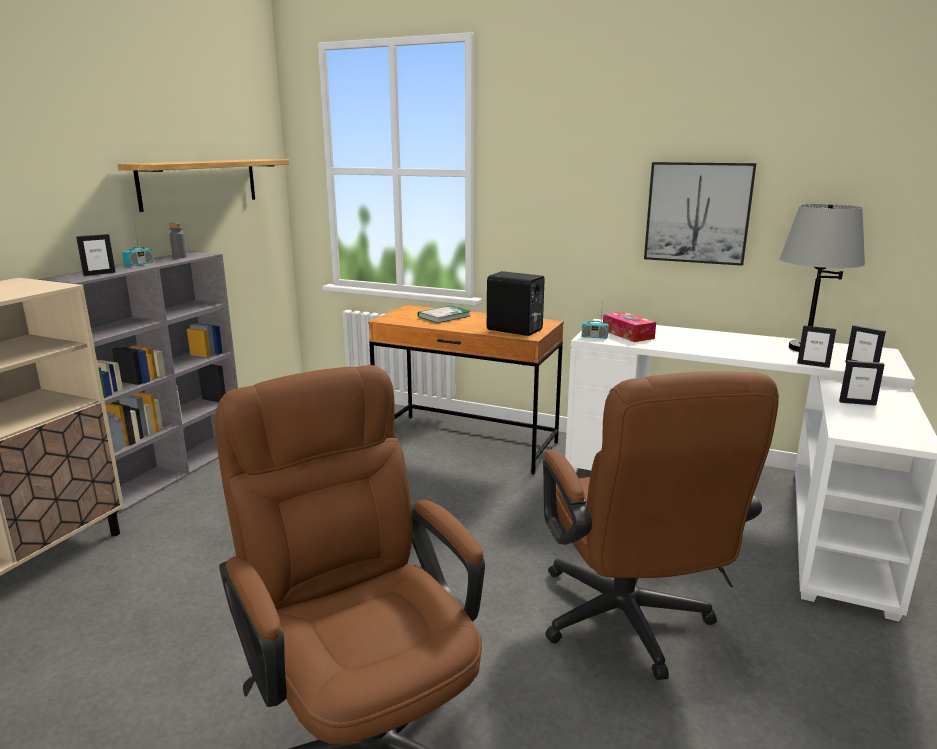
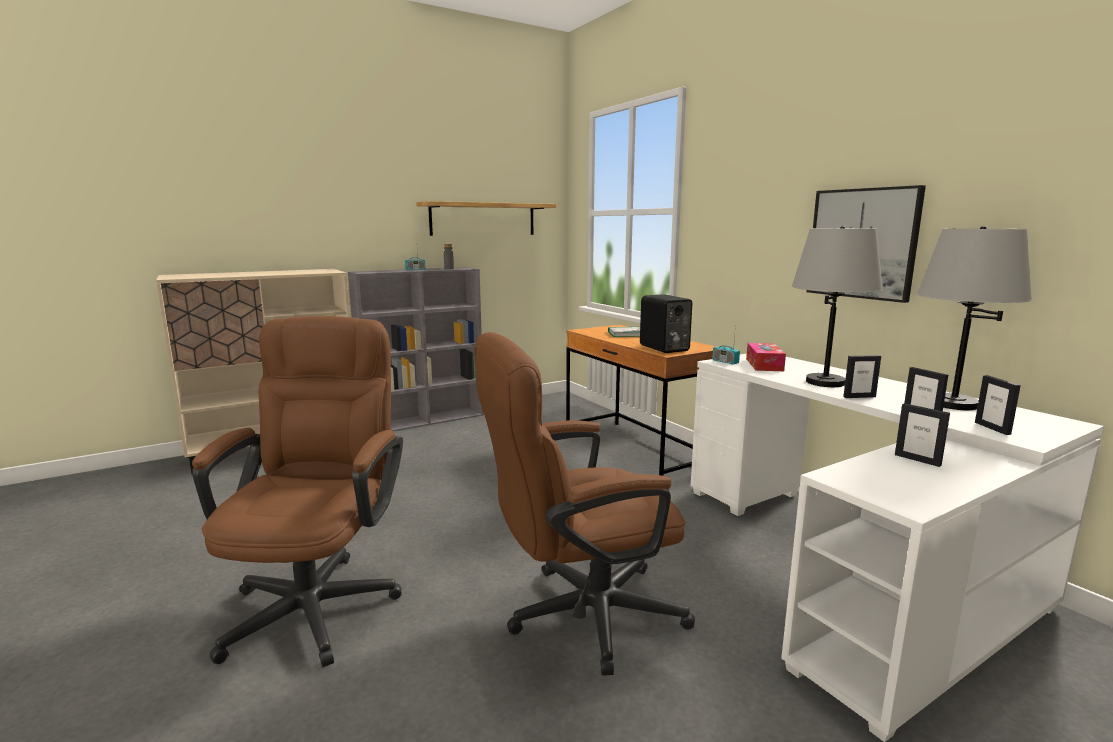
camera: 35 degrees right, 5 degrees down
(99, 274) = (380, 271): picture frame -> picture frame (859, 397)
(629, 626) = (580, 616): brown office chair -> brown office chair turned 45 degrees clockwise
(703, 345) = (825, 382): none -> grey table lamp

